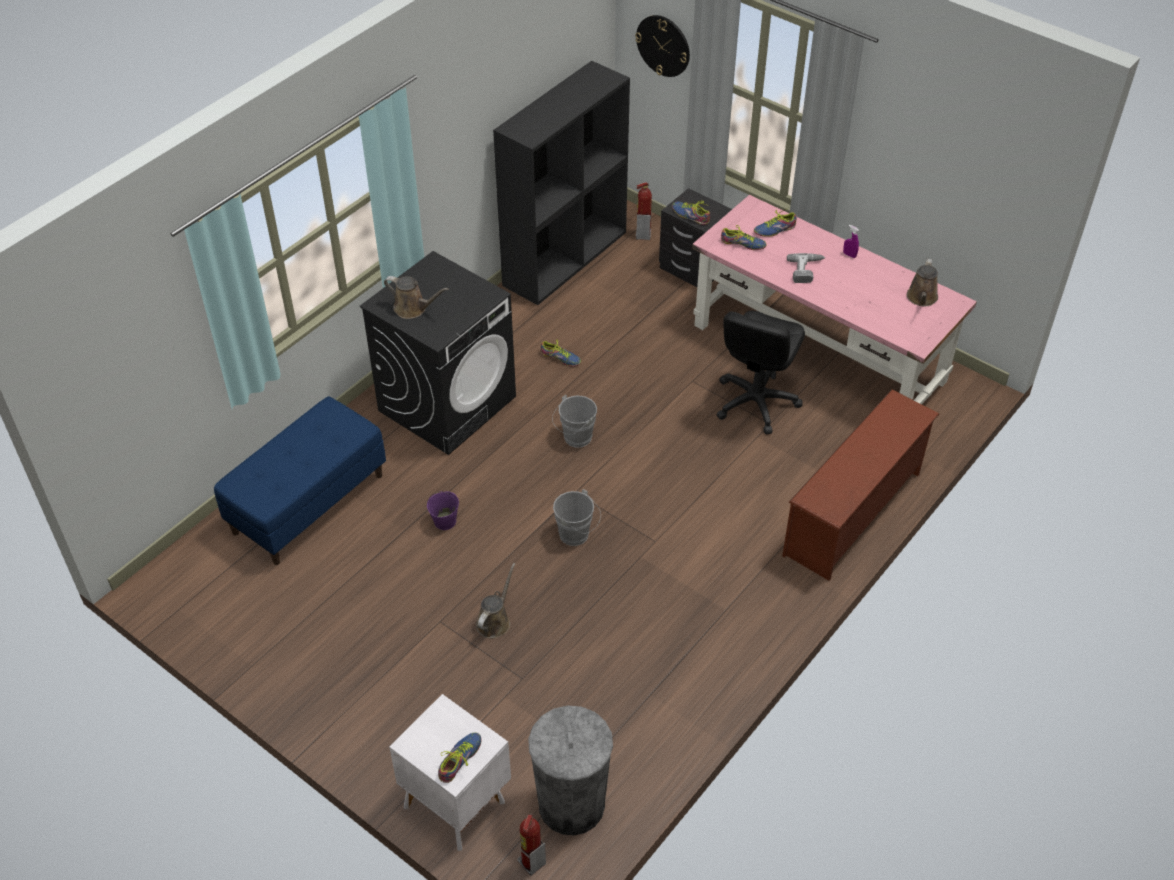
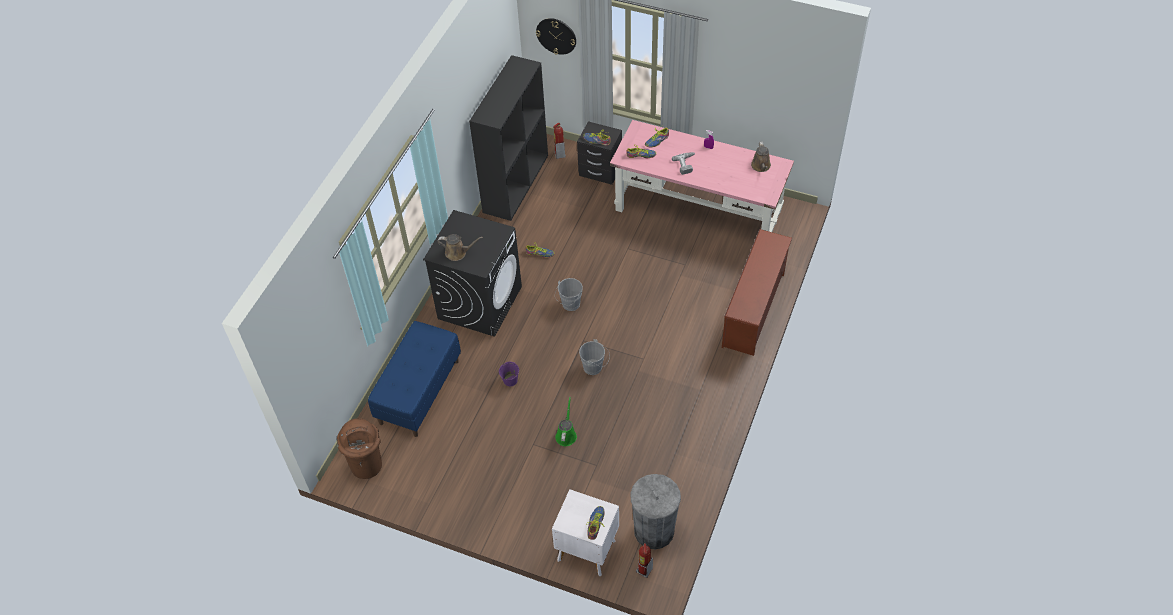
camera: 15 degrees left, 5 degrees up
(189, 586) = (367, 465): none -> brown trash can
(495, 621) = (566, 434): brown watering can -> green watering can
(755, 402) = (671, 252): black office chair -> none

